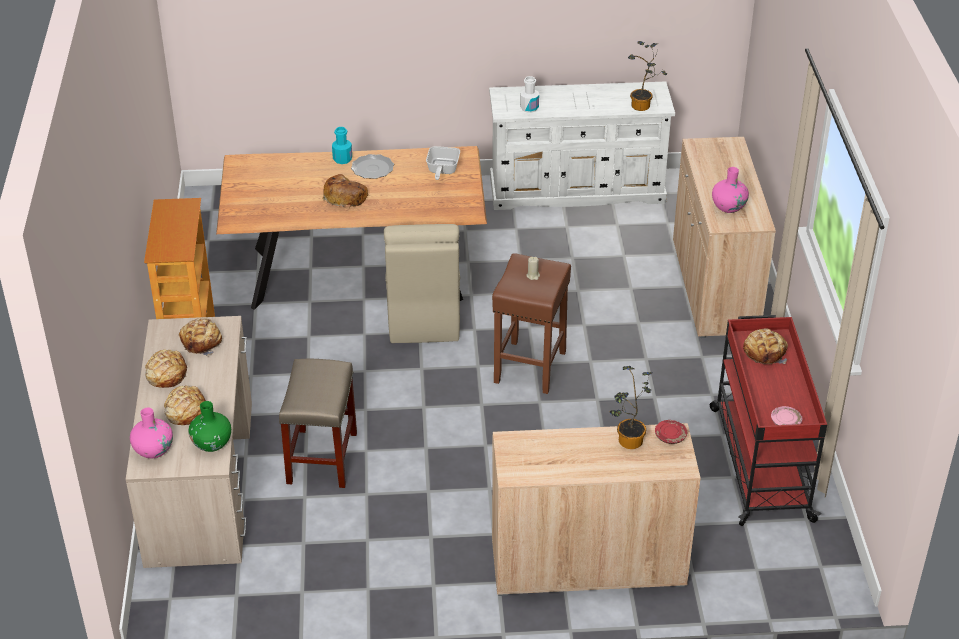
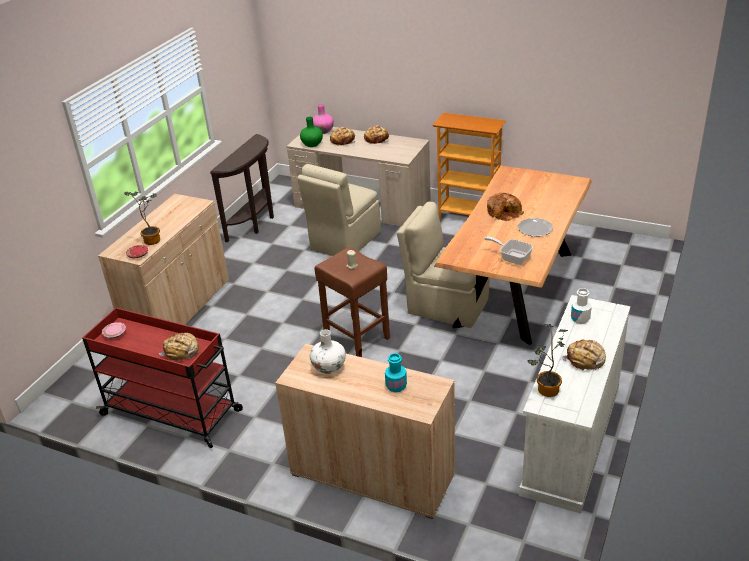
camera: 120 degrees right, 5 degrees down
(202, 342) = (395, 151): bread -> bread (585, 360)
(315, 591) = (255, 223): none -> brown console table
(322, 459) = (344, 241): beige stool -> beige chair
(342, 159) = (556, 219): turquoise bottle -> turquoise bottle (396, 386)
(728, 207) = (329, 367): pink vase -> white vase

